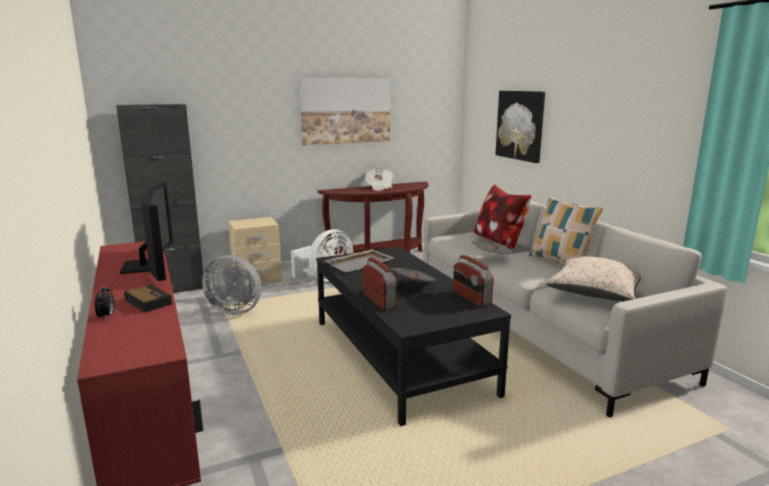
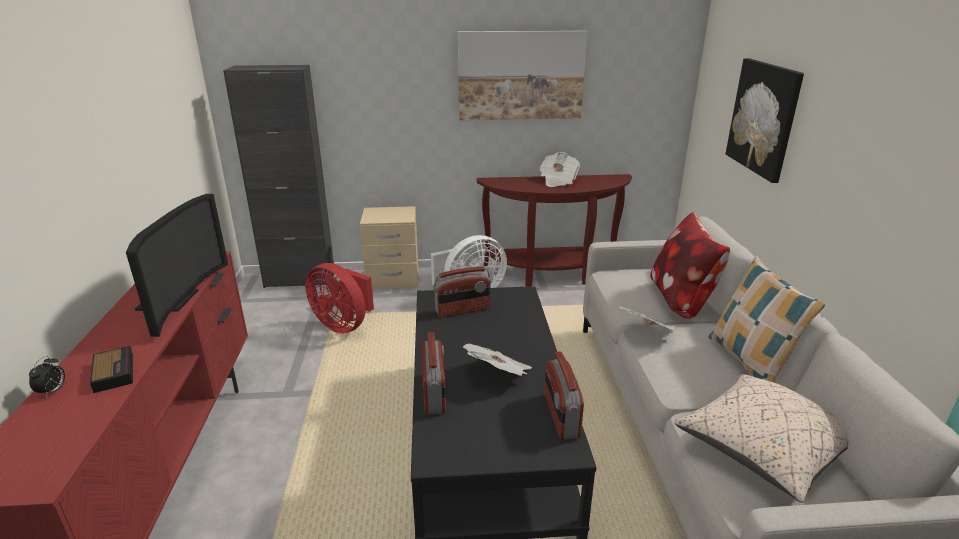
camera: 20 degrees right, 10 degrees up
(236, 310) = (344, 325): grey fan -> red fan
(360, 263) = (462, 310): grey tray -> radio

